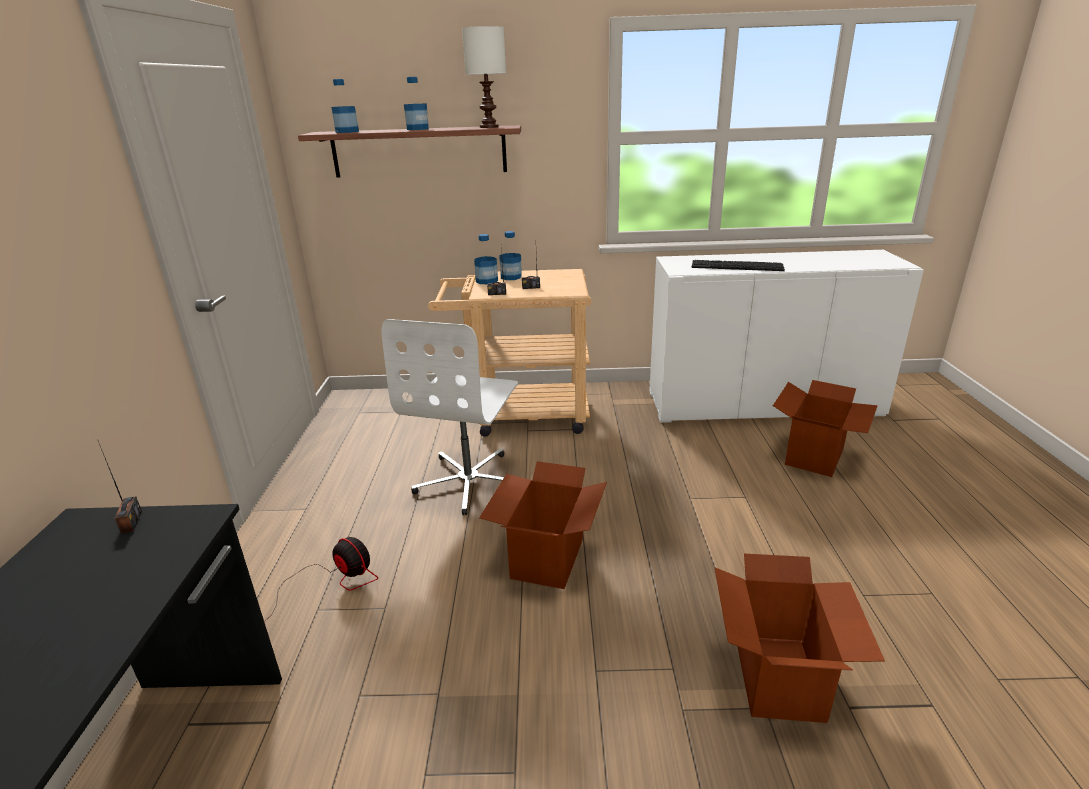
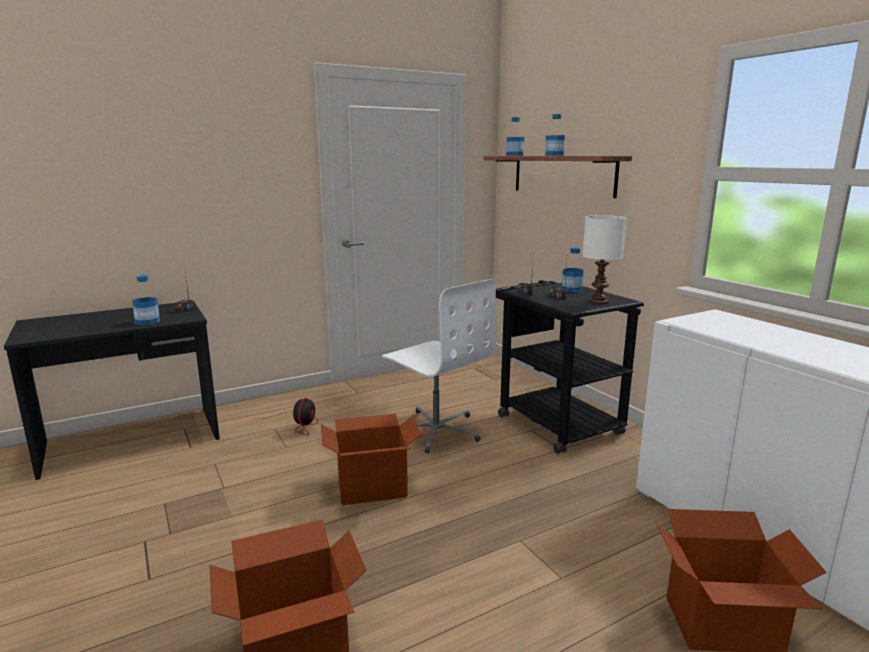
camera: 60 degrees right, 10 degrees down
(470, 481) = (436, 430): white office chair -> white office chair turned 120 degrees counterclockwise
(486, 281) = (546, 286): bottle -> bottle (147, 322)
(489, 127) = (595, 155): white table lamp -> white table lamp (599, 302)
(520, 414) = (551, 420): beige cart -> black cart
(737, 266) = (760, 338): keyboard -> none

